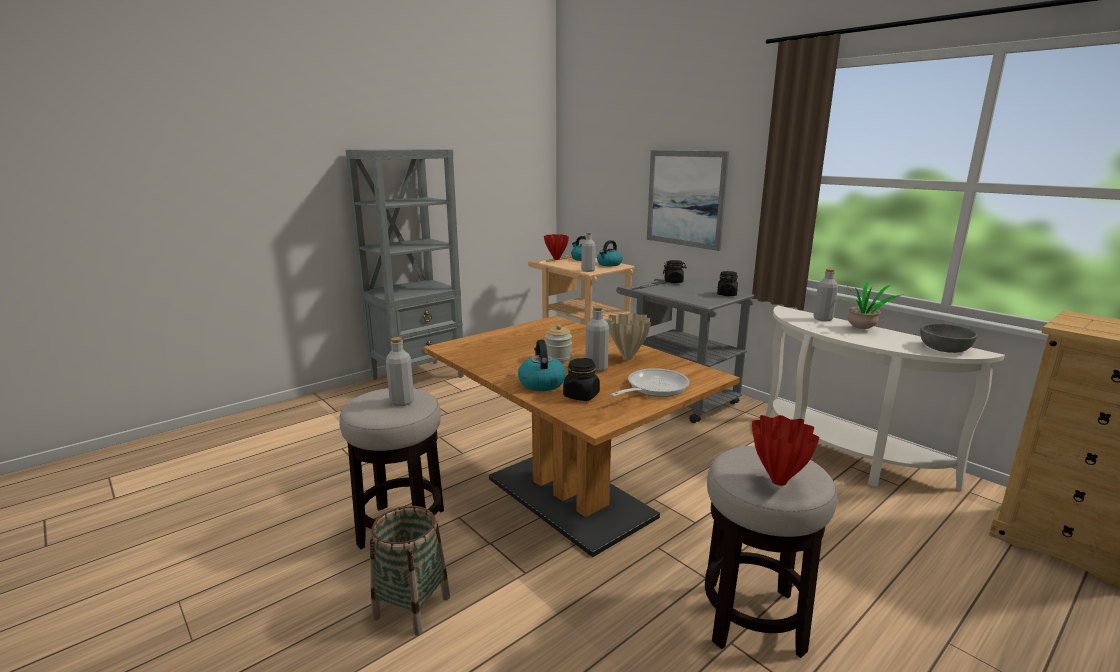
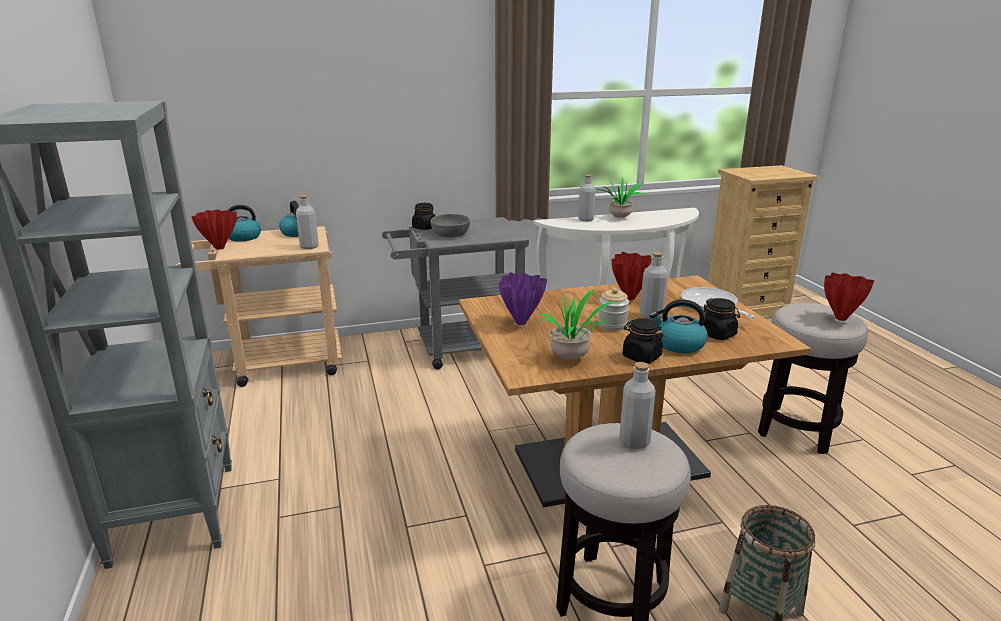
camera: 65 degrees left, 5 degrees up
(482, 355) = (572, 358): none -> potted plant
(531, 335) = (521, 323): none -> purple vase
(627, 358) = (630, 298): beige vase -> red vase
(685, 198) = (385, 131): picture -> none
(726, 294) = (494, 223): black jar -> black jar (641, 357)
(944, 348) = (676, 214): grey bowl -> grey bowl (450, 234)

